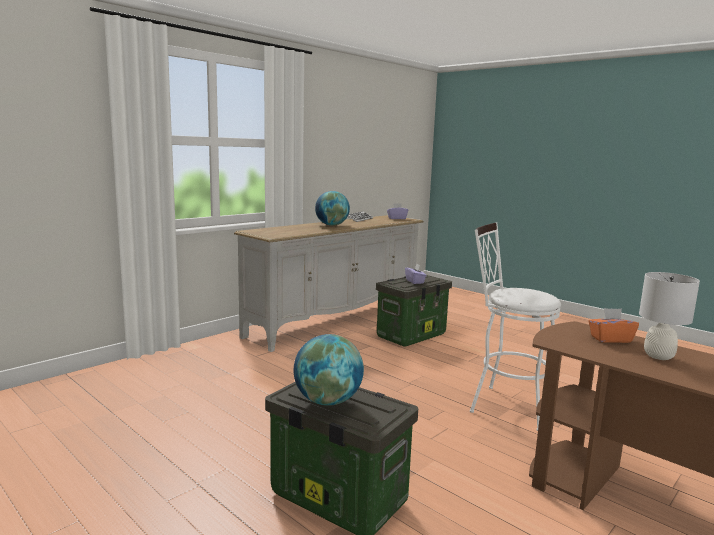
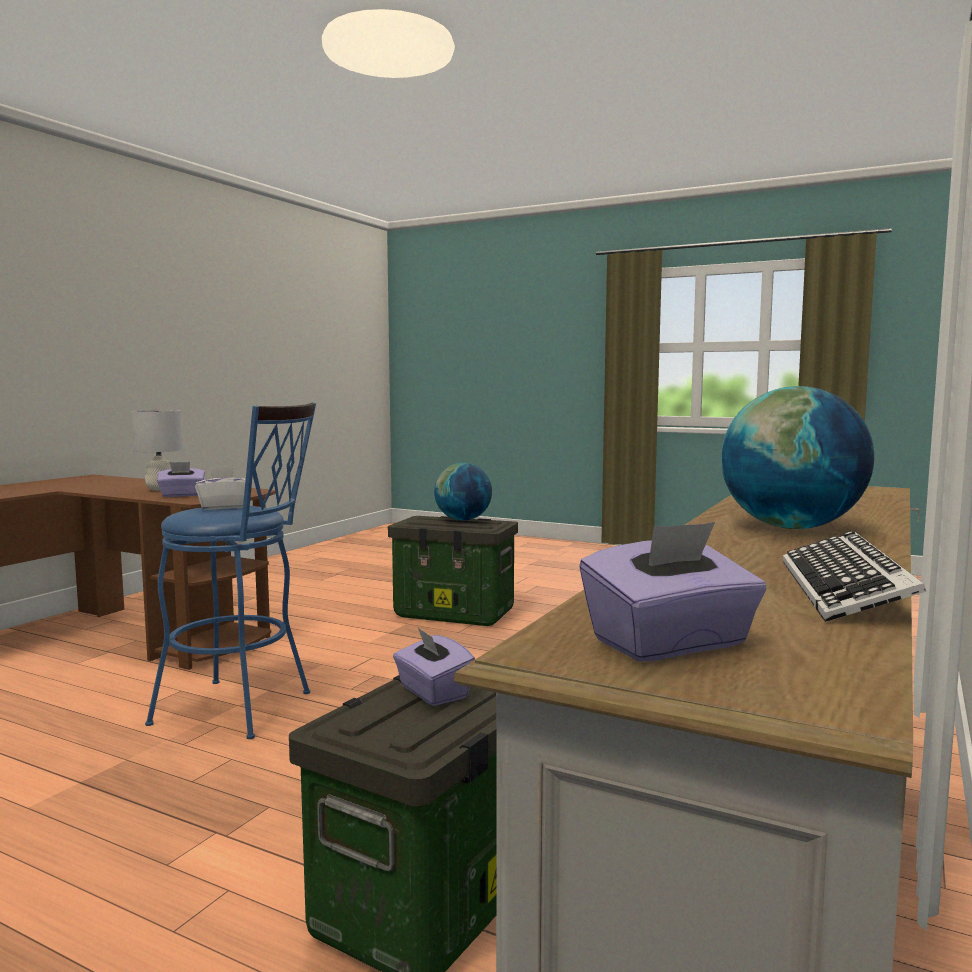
camera: 165 degrees right, 5 degrees down
(505, 405) = (243, 709): white stool -> blue stool
(527, 295) = (223, 507): none -> white tissue box
(610, 339) = (182, 495): orange tissue box -> purple tissue box

